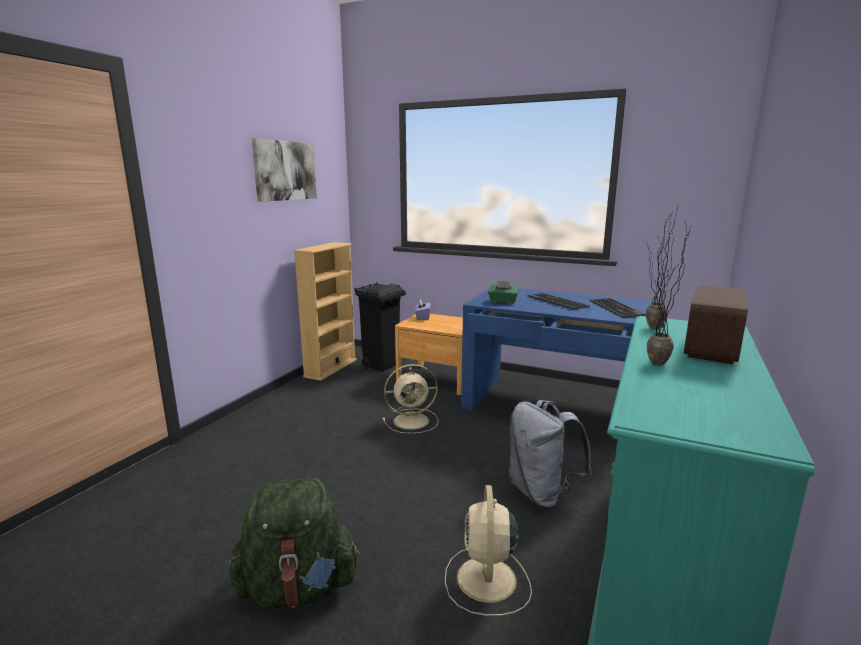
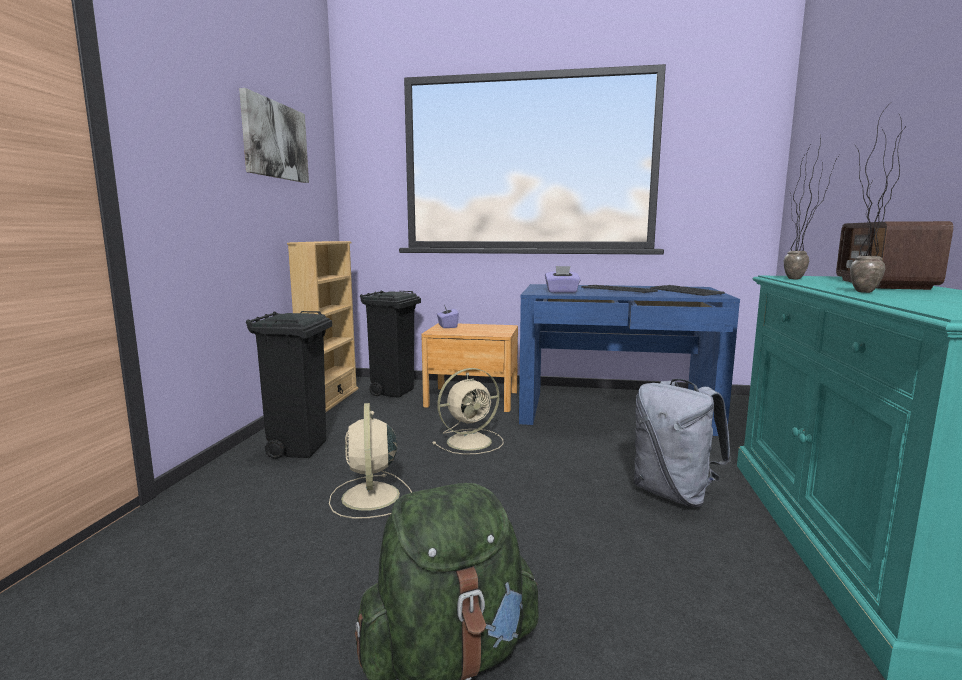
camera: 15 degrees left, 5 degrees down
(287, 412) = (299, 448): none -> black trash can
(486, 581) = (689, 597): beige fan -> beige fan (370, 498)
(503, 302) = (562, 291): green tissue box -> purple tissue box

